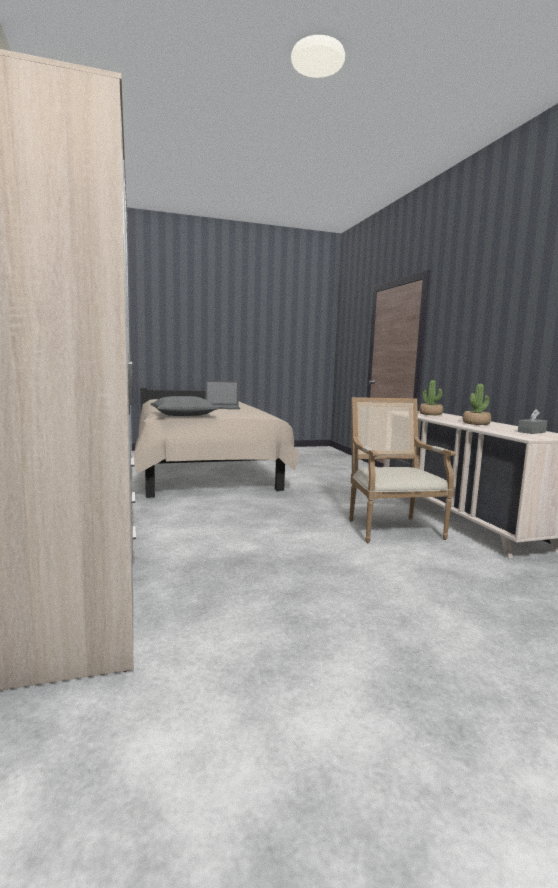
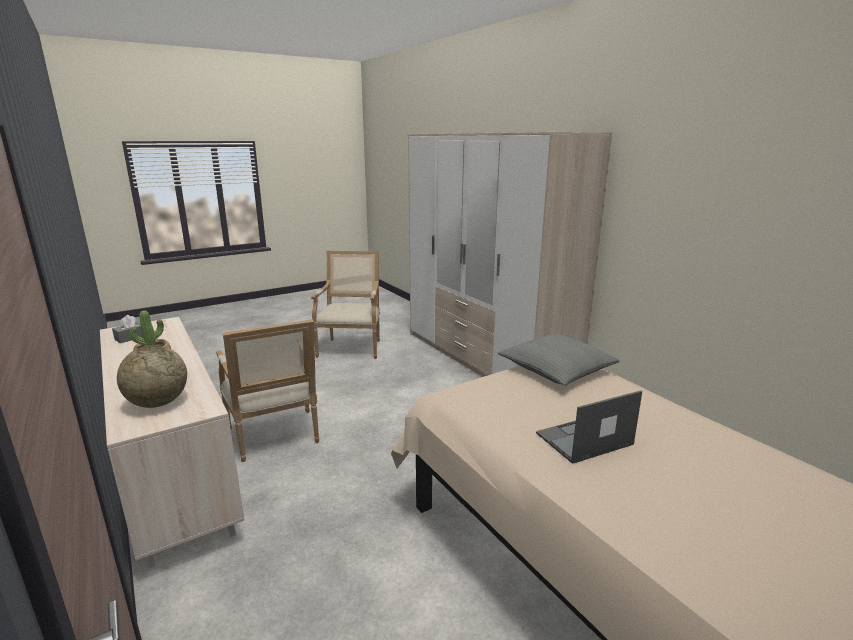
camera: 165 degrees right, 10 degrees up
(302, 648) = (351, 347): none -> armchair
(430, 414) = (158, 403): potted plant -> globe

